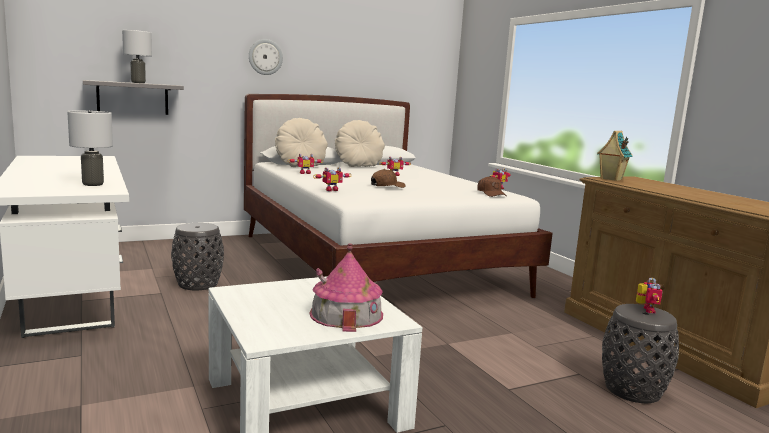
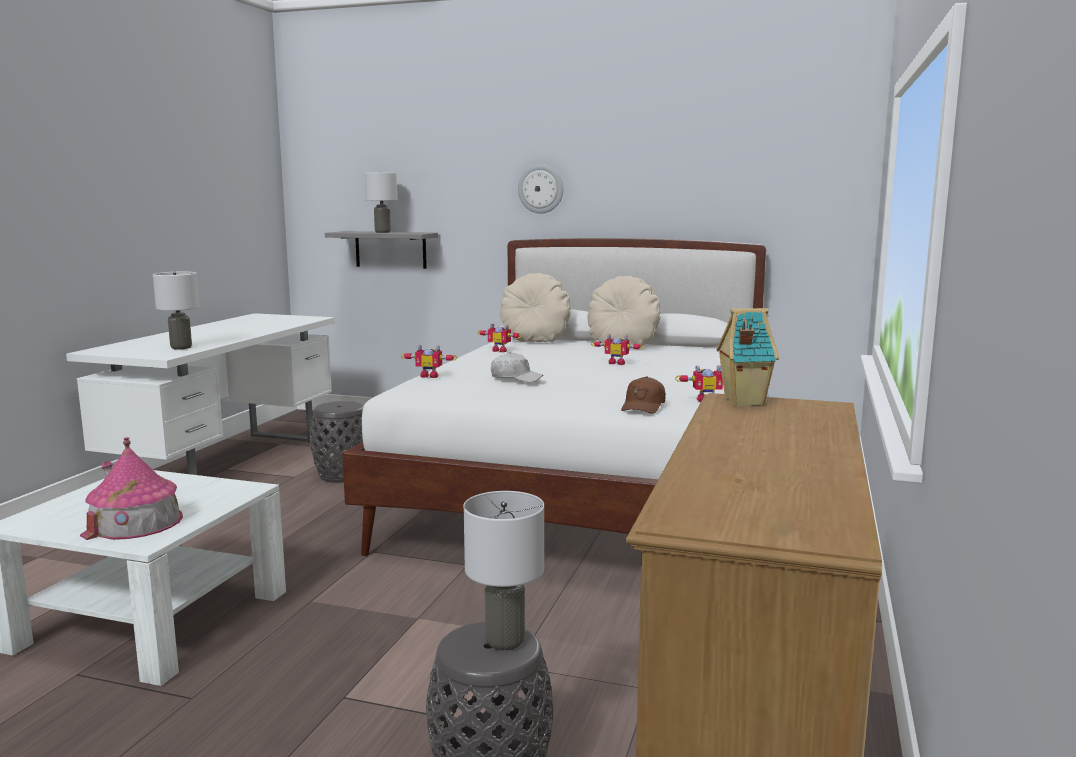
camera: 45 degrees right, 0 degrees up
(387, 186) = (516, 378): brown cap -> white cap
(645, 309) = (505, 641): toy robot -> white table lamp

